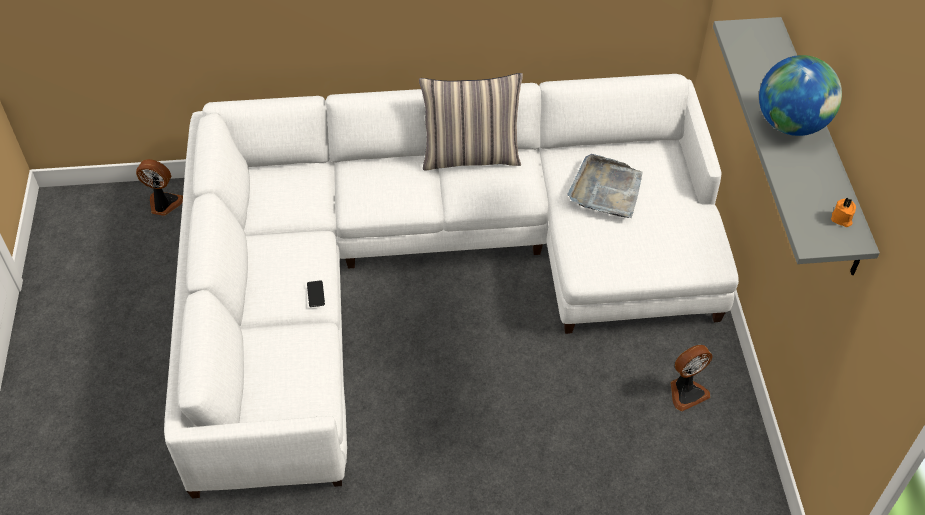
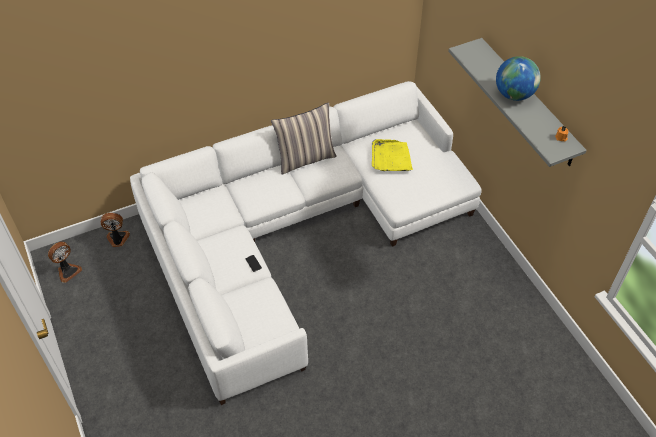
camera: 20 degrees left, 0 degrees up
(606, 189) = (391, 157): grey tray -> yellow tray
(686, 391) = (470, 259): fan -> fan (68, 271)

